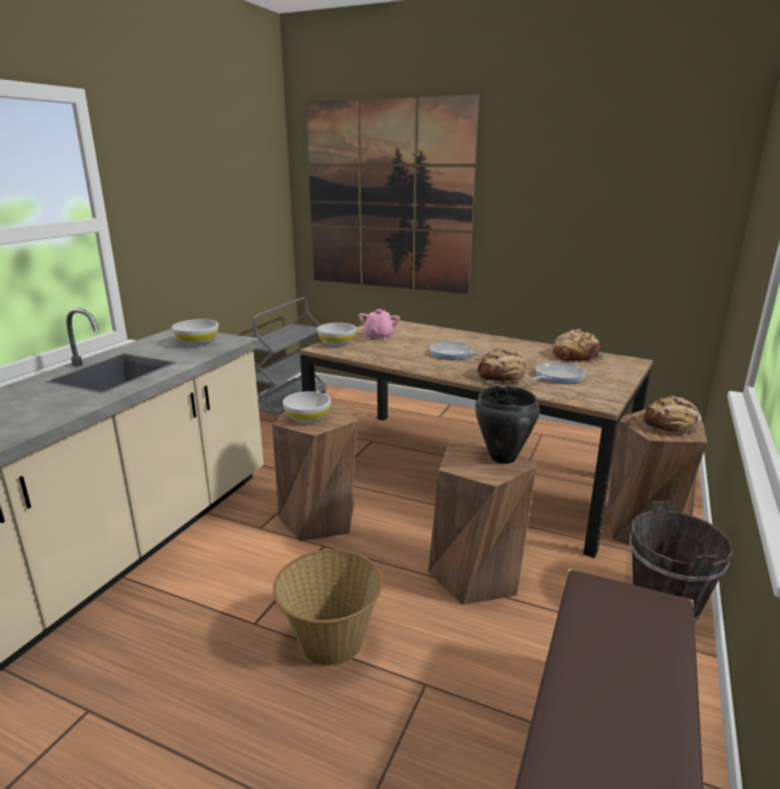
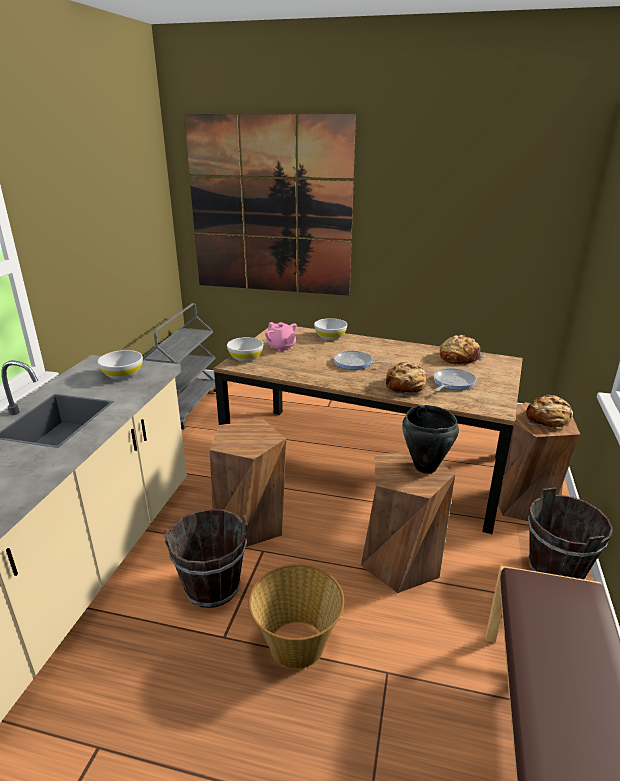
camera: 10 degrees left, 5 degrees up
(259, 574) = (212, 587): none -> brown bucket
(307, 418) = (240, 440): white bowl -> white bowl (330, 337)
(379, 337) = (281, 347): pink teapot -> pink teapot turned 135 degrees clockwise

